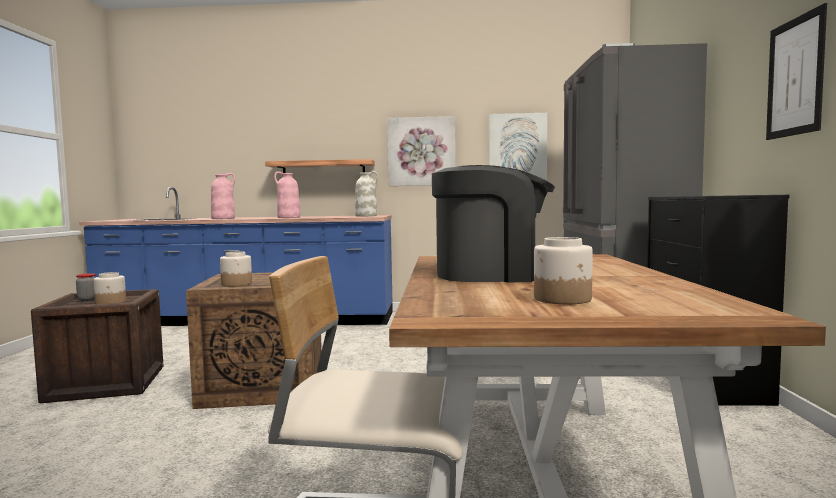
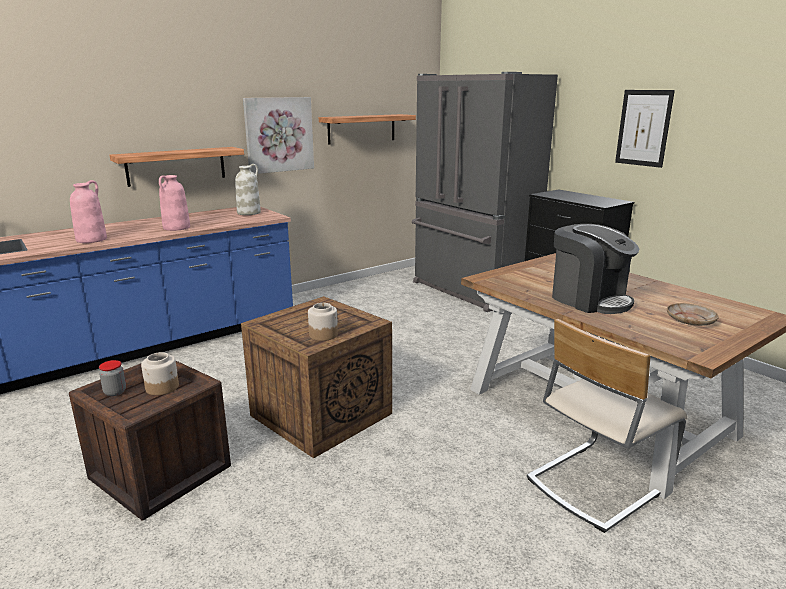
camera: 40 degrees left, 15 degrees up
(492, 275) = (589, 299): coffee machine -> coffee machine turned 90 degrees clockwise
(517, 148) = (362, 129): picture -> shelf
(563, 299) = (690, 320): jar -> beige plate

